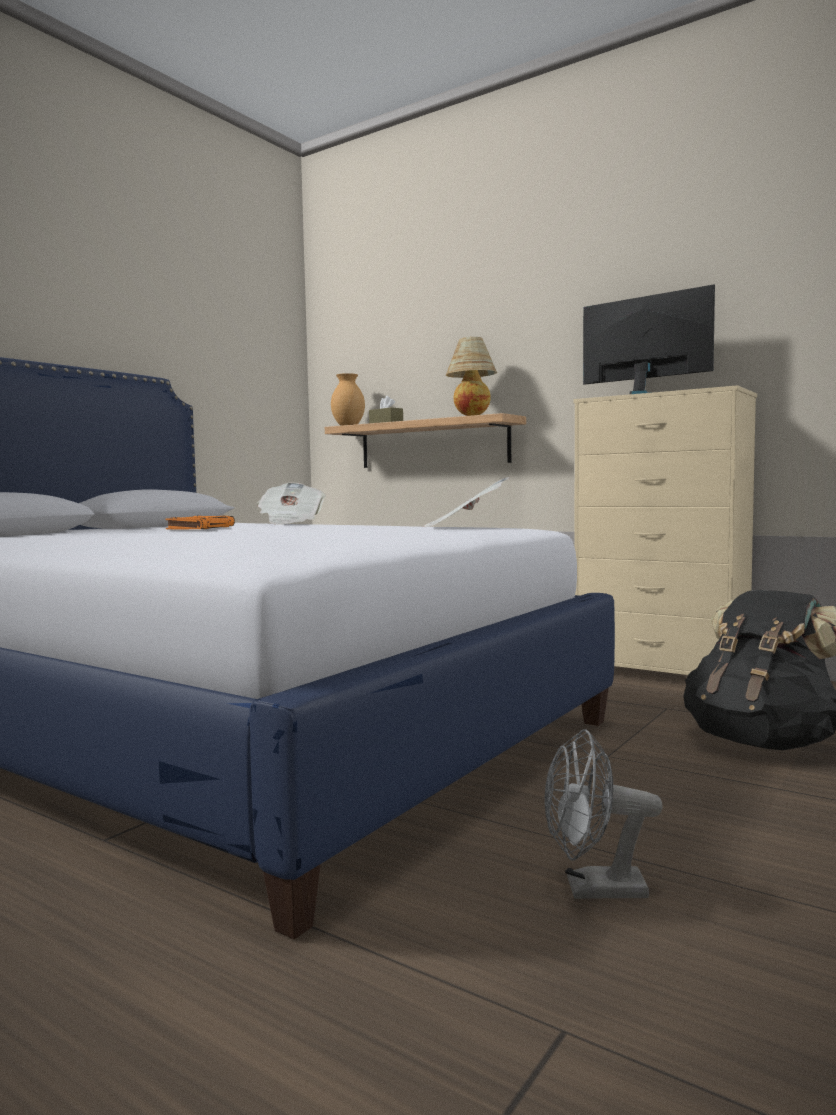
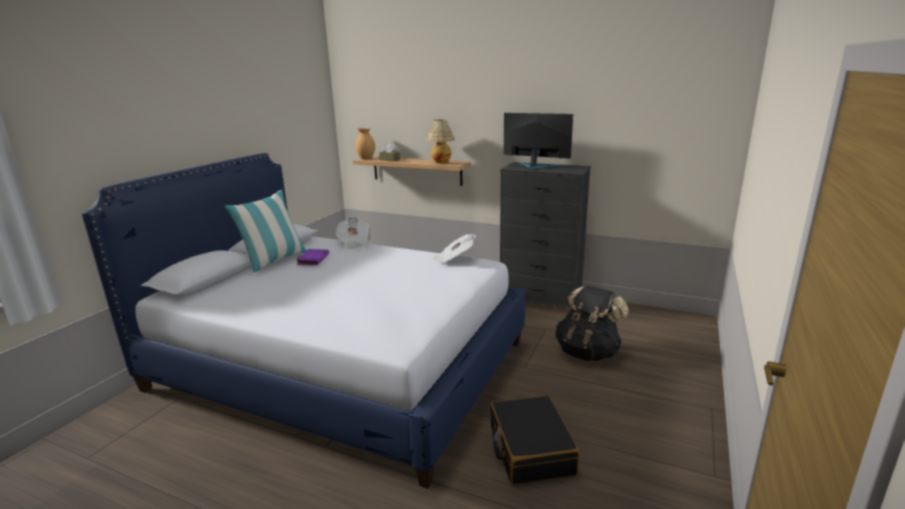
camera: 10 degrees left, 15 degrees up
(132, 528) = (274, 260): none -> pillow
(201, 528) = (313, 259): orange book -> purple book
(593, 889) = (530, 449): grey fan -> black suitcase
(662, 672) = (541, 299): beige dresser -> black dresser

